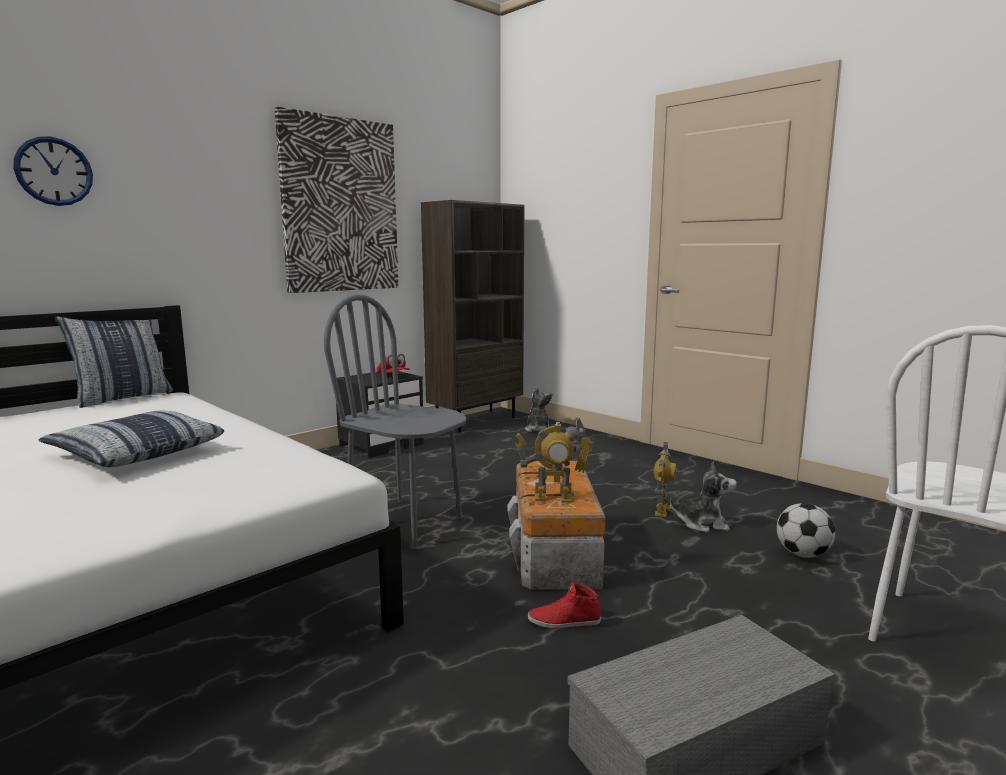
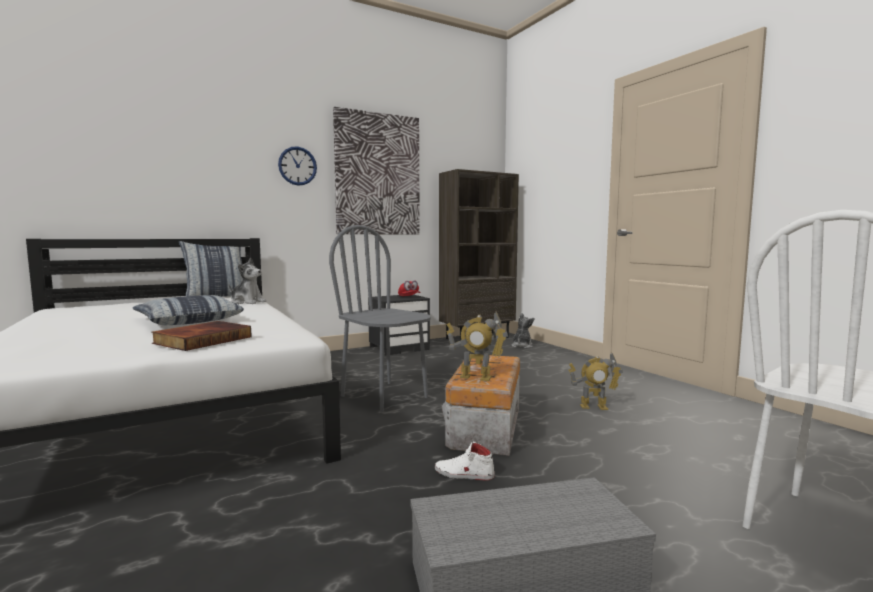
camera: 15 degrees right, 5 degrees down
(54, 171) = (186, 149): wall clock -> wall clock (297, 166)
(204, 490) = (202, 340): none -> book
(564, 621) = (464, 474): red shoe -> white shoe
(662, 510) = (593, 407): toy robot -> toy robot turned 60 degrees clockwise
(702, 524) = (625, 419): plush toy -> plush toy (247, 302)
(803, 554) = (709, 451): football -> none

